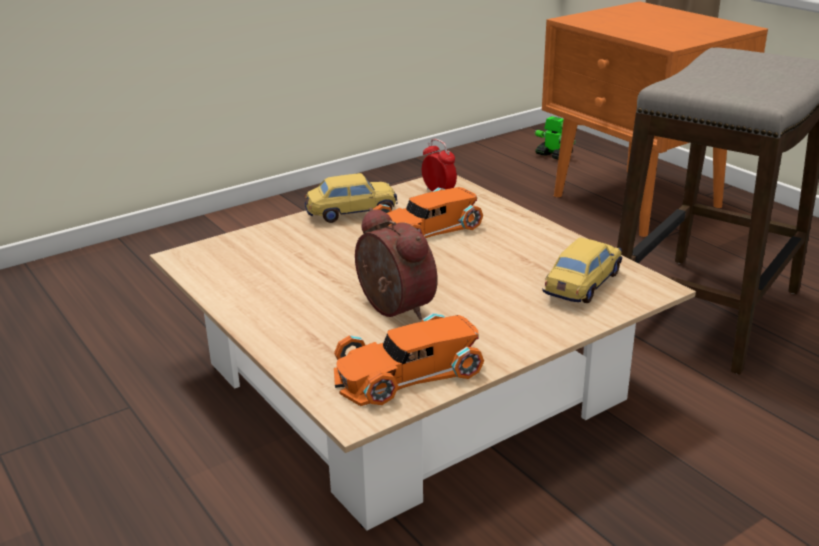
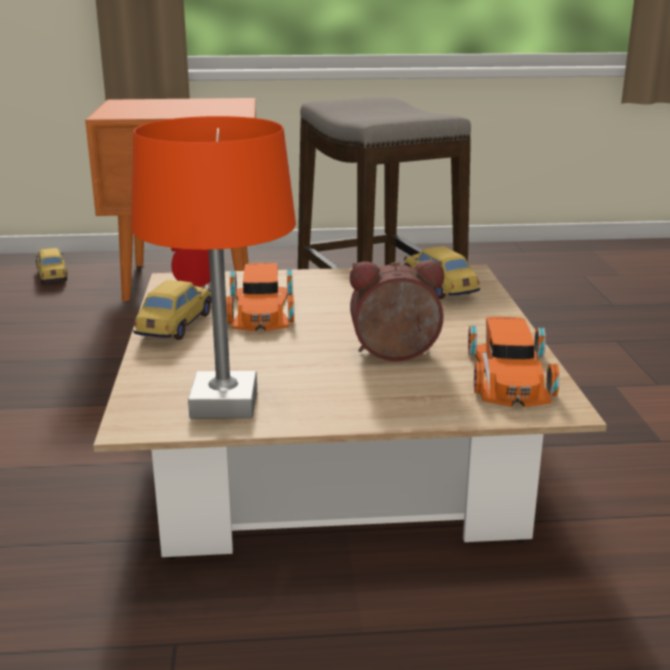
camera: 60 degrees left, 5 degrees down
(237, 272) = (223, 404): none -> orange table lamp
(553, 155) = (52, 276): toy robot -> toy car

